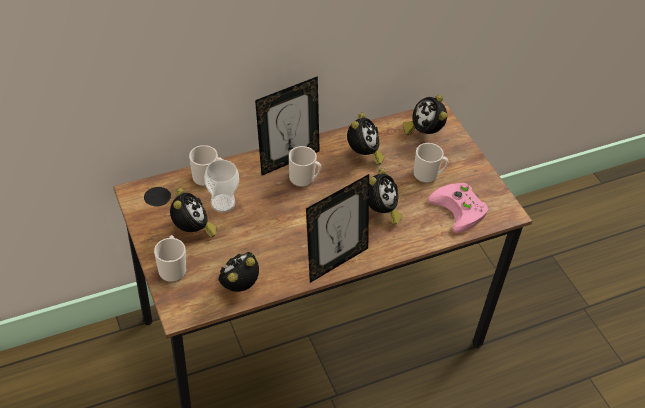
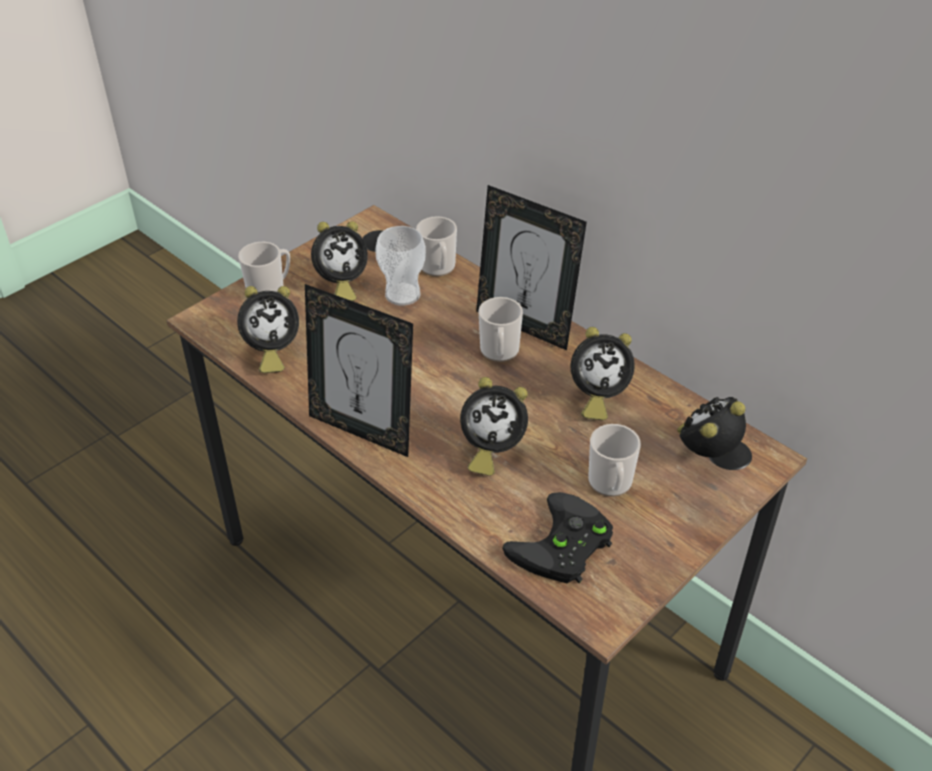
camera: 70 degrees right, 5 degrees down
(239, 285) = (271, 353): alarm clock -> alarm clock turned 135 degrees clockwise
(461, 210) = (562, 548): pink game controller -> black game controller

